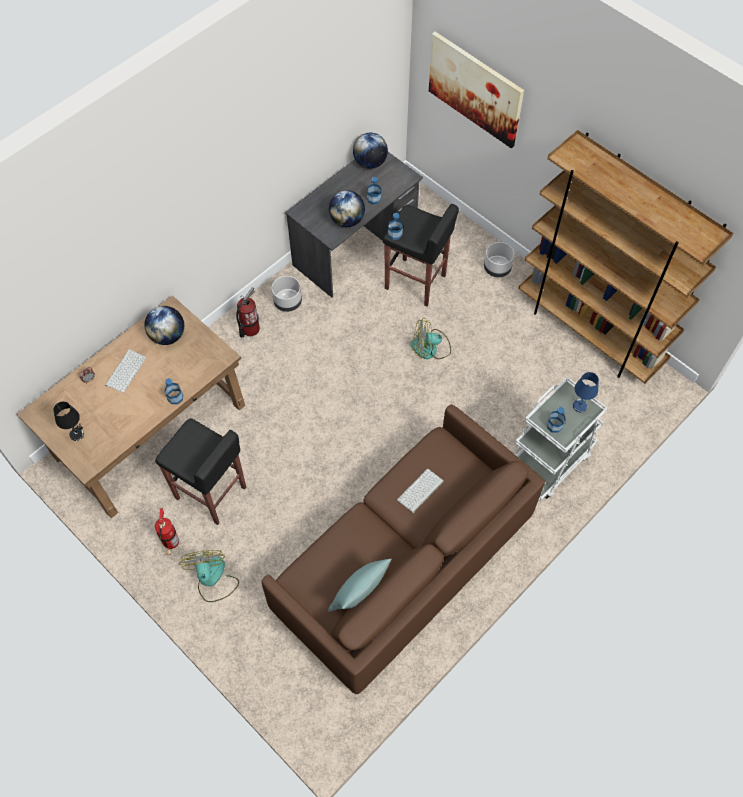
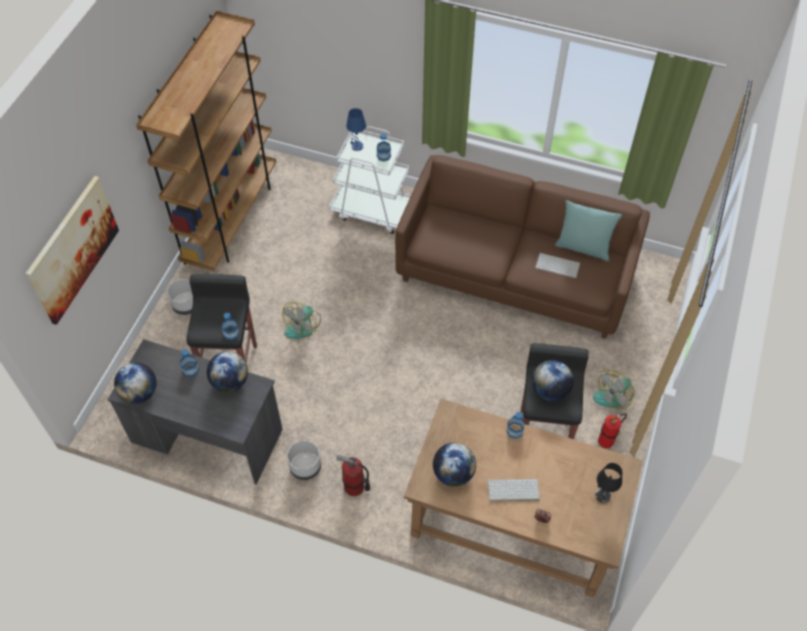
camera: 115 degrees left, 5 degrees down
(197, 447) = (550, 390): none -> globe
(420, 491) = (476, 240): keyboard -> keyboard (558, 265)
(430, 348) = (303, 325): fan -> fan turned 60 degrees clockwise

